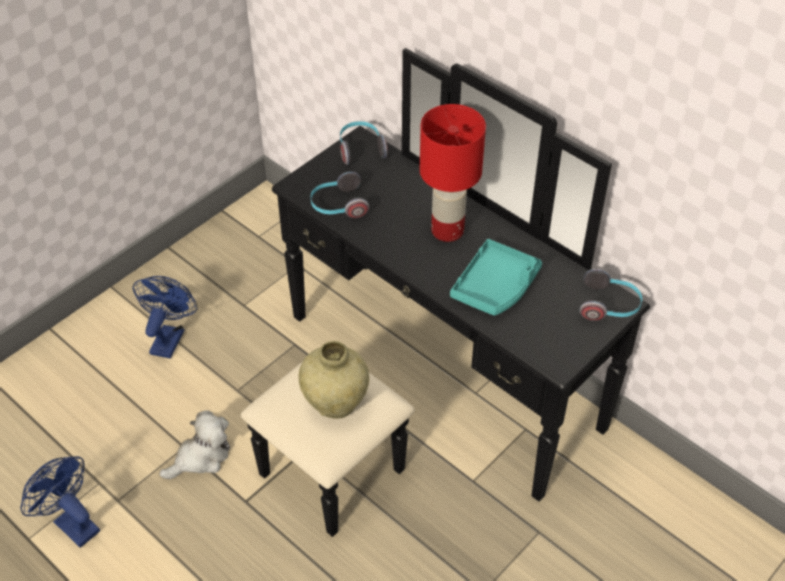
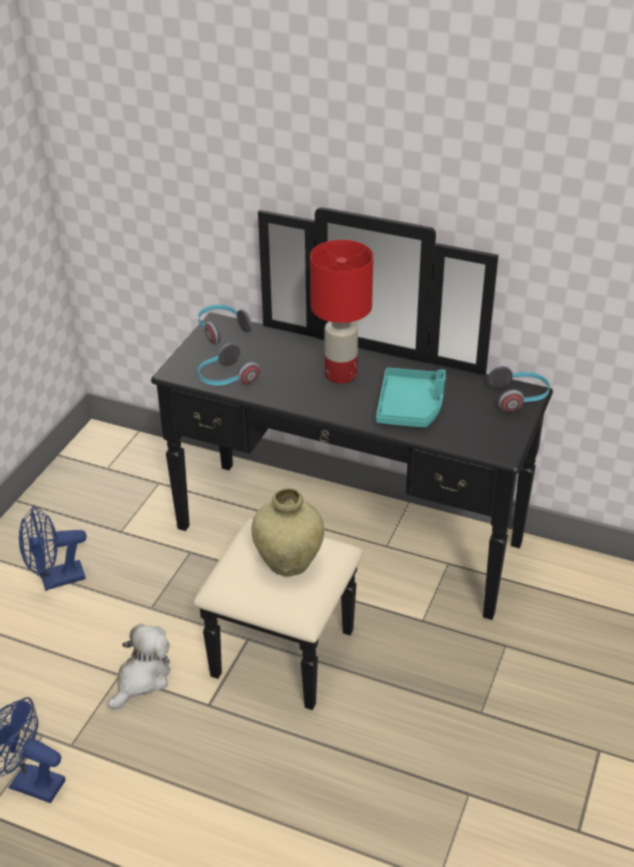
camera: 20 degrees left, 10 degrees down
(169, 337) = (55, 580): blue fan -> blue fan turned 105 degrees counterclockwise

